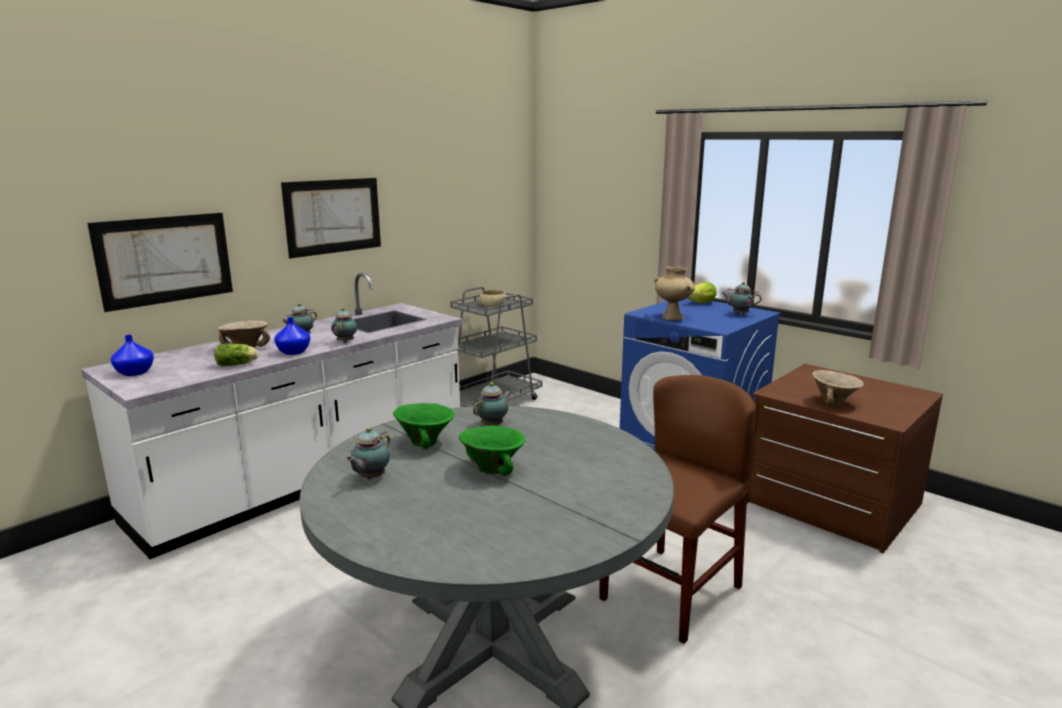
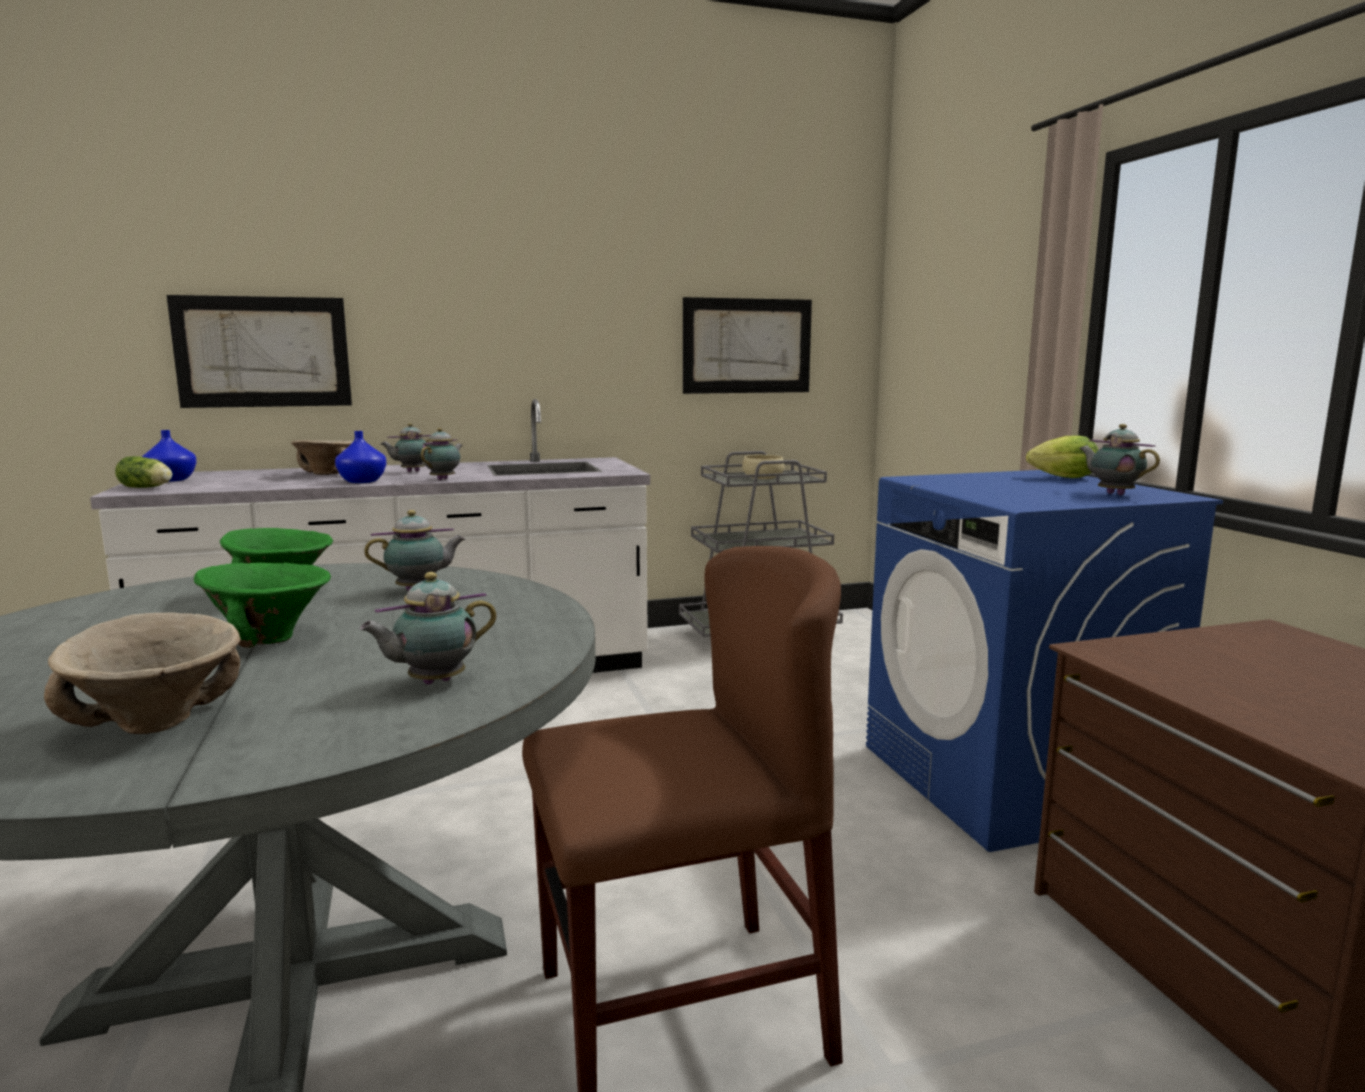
camera: 30 degrees right, 5 degrees down
(238, 364) = (276, 484): lettuce -> lettuce (148, 487)
(333, 216) = (511, 319): picture -> picture (747, 346)
(370, 478) = (113, 615): teapot -> teapot (432, 682)
(673, 317) = (957, 487): beige vase -> none
(834, 402) = (1239, 694): beige bowl -> beige bowl (159, 724)

